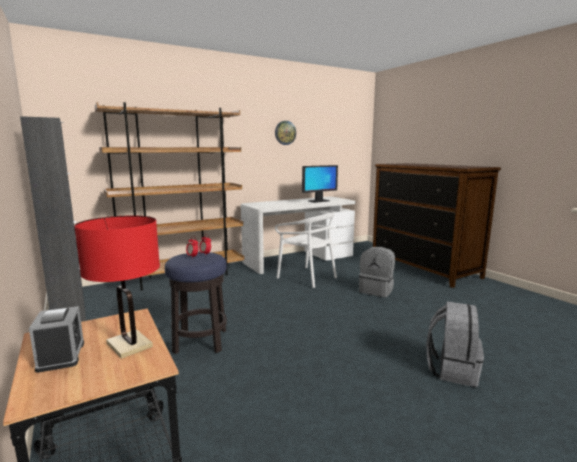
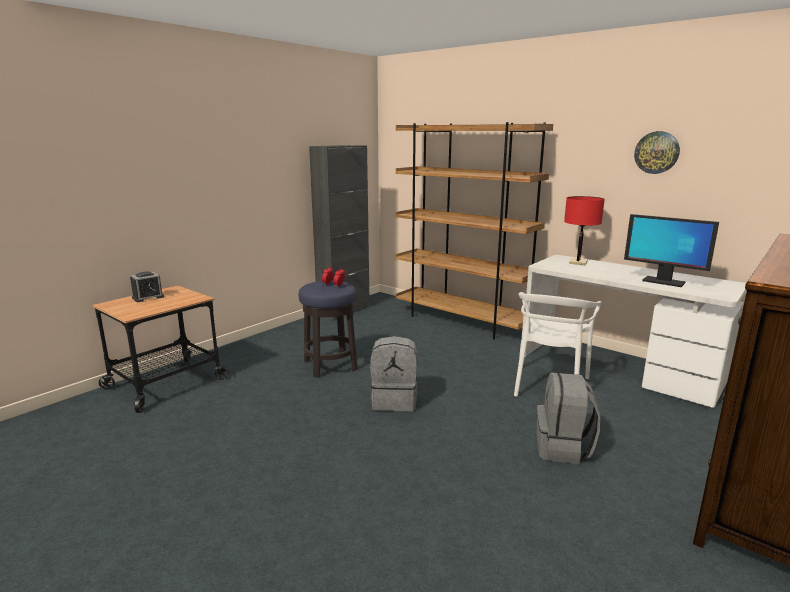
camera: 70 degrees right, 5 degrees up
(129, 345) = (158, 306): red table lamp -> red table lamp (578, 262)
(452, 370) = (339, 527): grey backpack -> grey backpack (394, 400)

